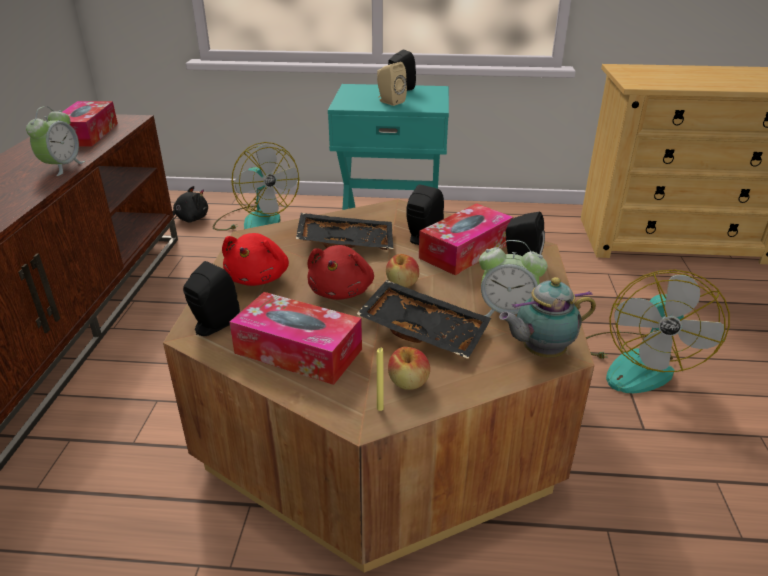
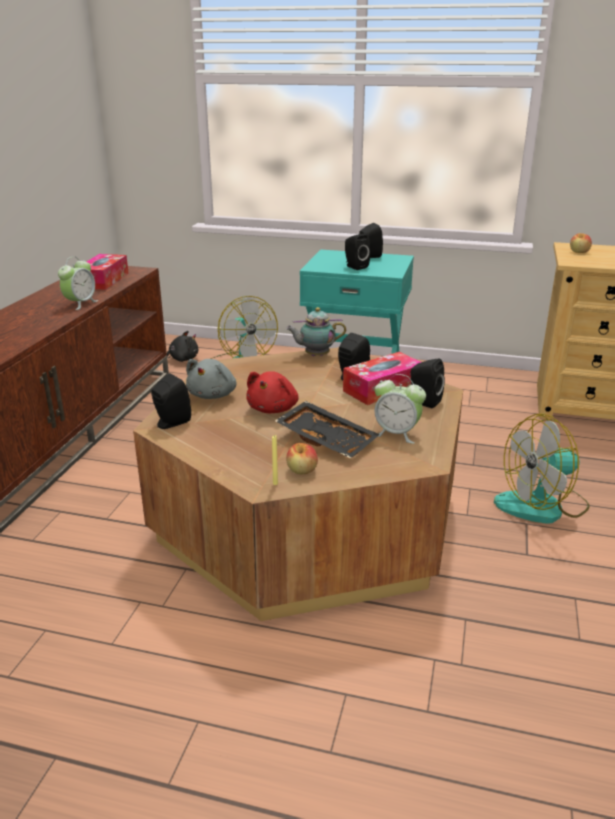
camera: 10 degrees right, 5 degrees down
(259, 278) = (213, 395): red plush toy -> grey plush toy
(298, 351) = (228, 444): tissue box -> none
(346, 242) = (289, 375): black tray -> none
(389, 102) = (355, 266): beige speaker -> black speaker
(402, 283) = (322, 407): apple -> apple (579, 252)
(540, 352) = (410, 461): teapot -> teapot (315, 355)
(637, 363) = (542, 505): fan -> fan turned 45 degrees clockwise

